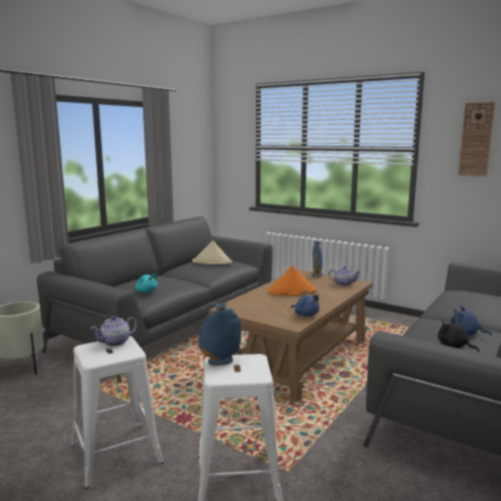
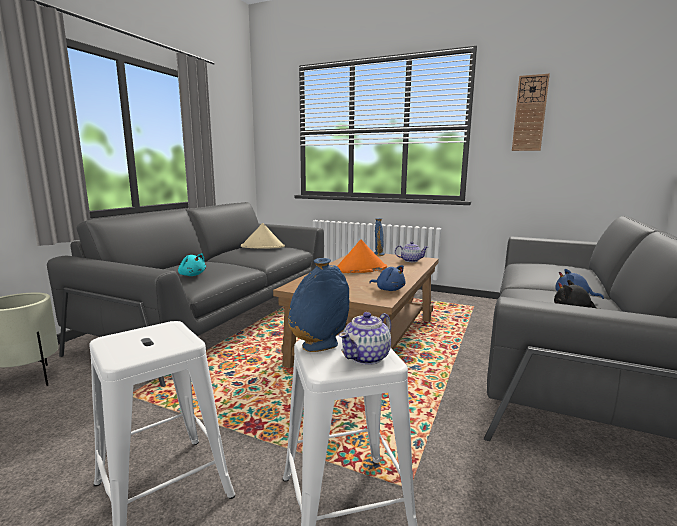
camera: 10 degrees left, 0 degrees up
(116, 342) = (157, 330): teapot -> teapot (367, 357)

